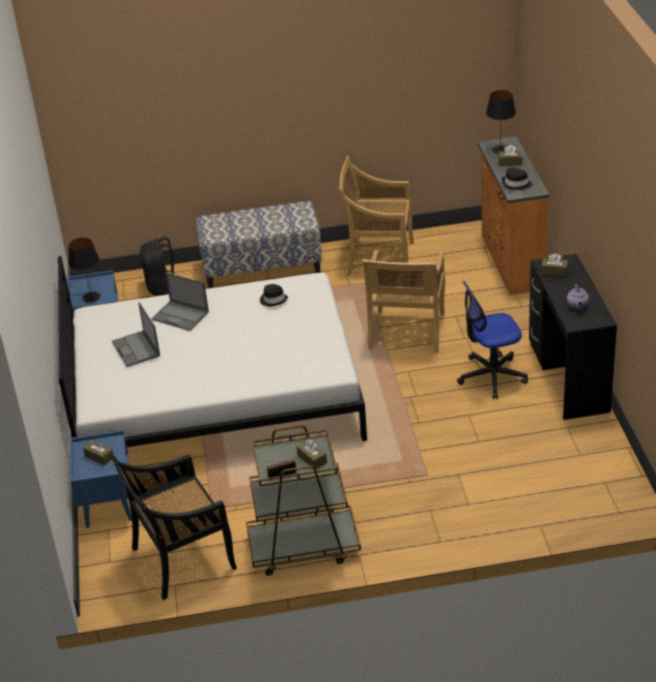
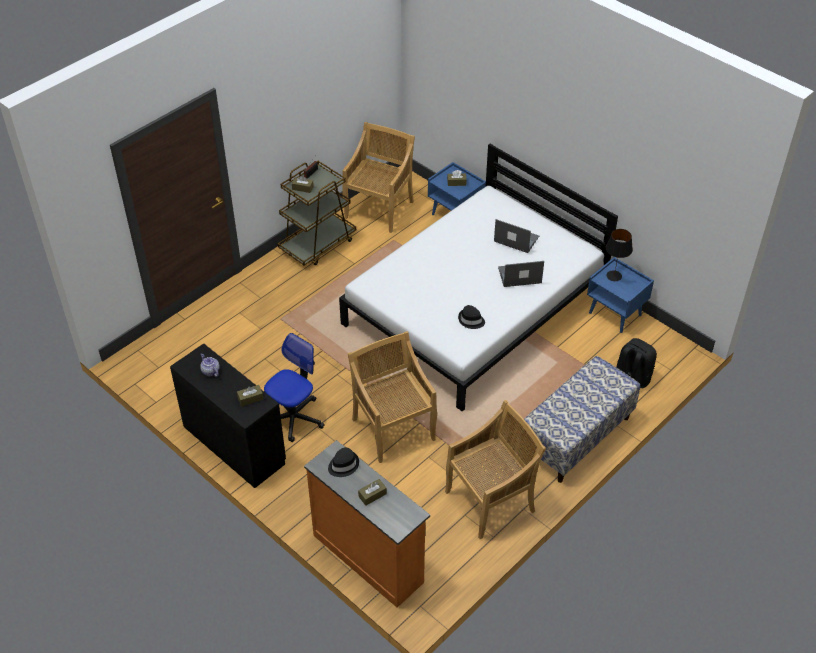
camera: 140 degrees right, 10 degrees up
(181, 559) = (379, 209): black chair -> beige chair
(501, 150) = (395, 510): black table lamp -> none

